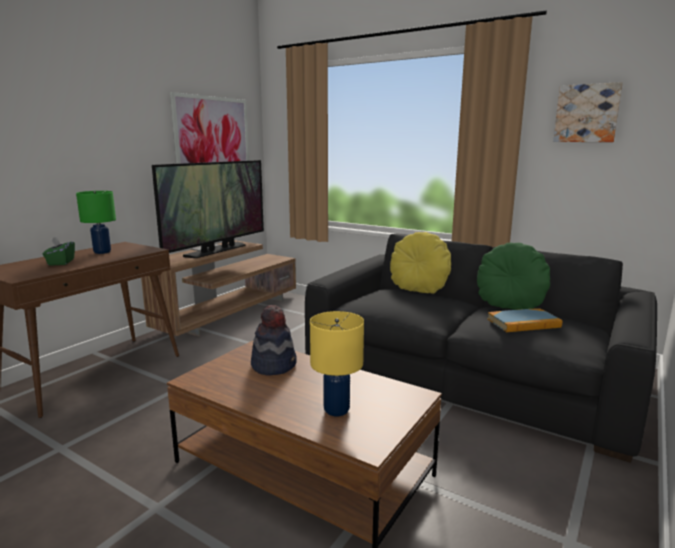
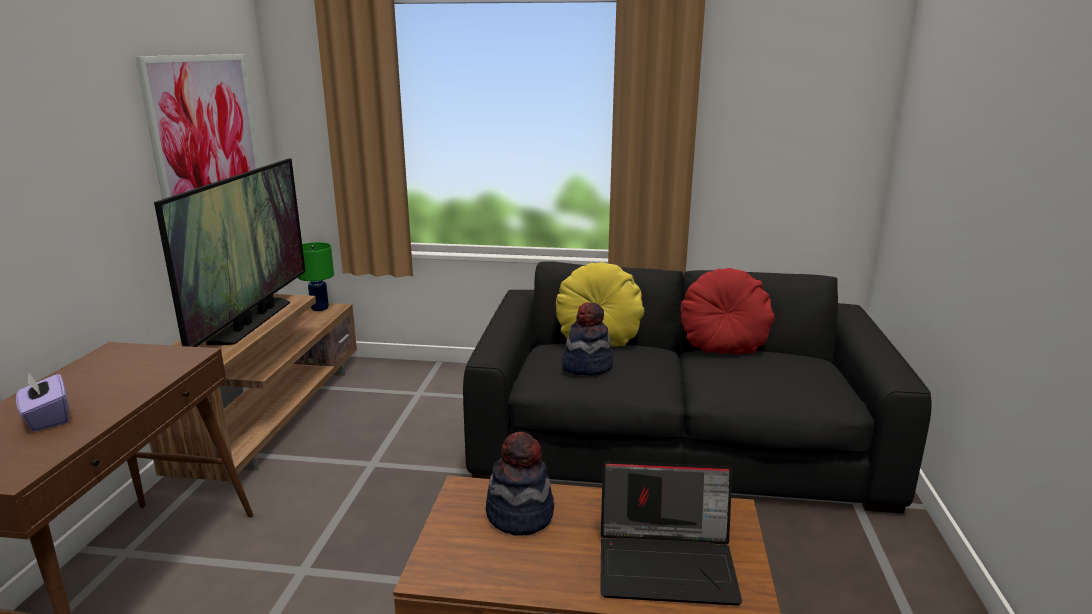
camera: 25 degrees left, 5 degrees up
(61, 262) = (47, 418): green tissue box -> purple tissue box
(101, 252) = (99, 377): green table lamp -> green table lamp (318, 308)
(338, 410) = (668, 564): yellow table lamp -> laptop
(393, 299) = (587, 366): none -> hat
(509, 307) = (723, 349): green pillow -> red pillow
(523, 323) = (765, 375): book -> none
(586, 113) = (771, 92): picture -> none

